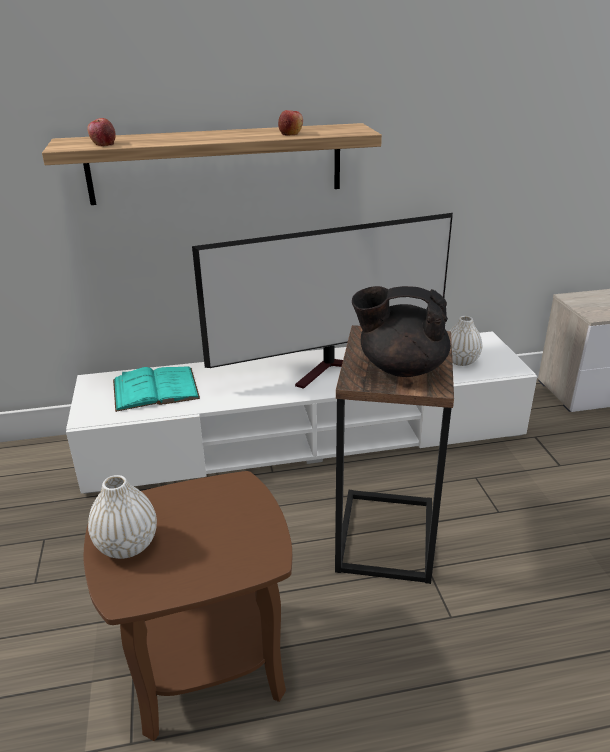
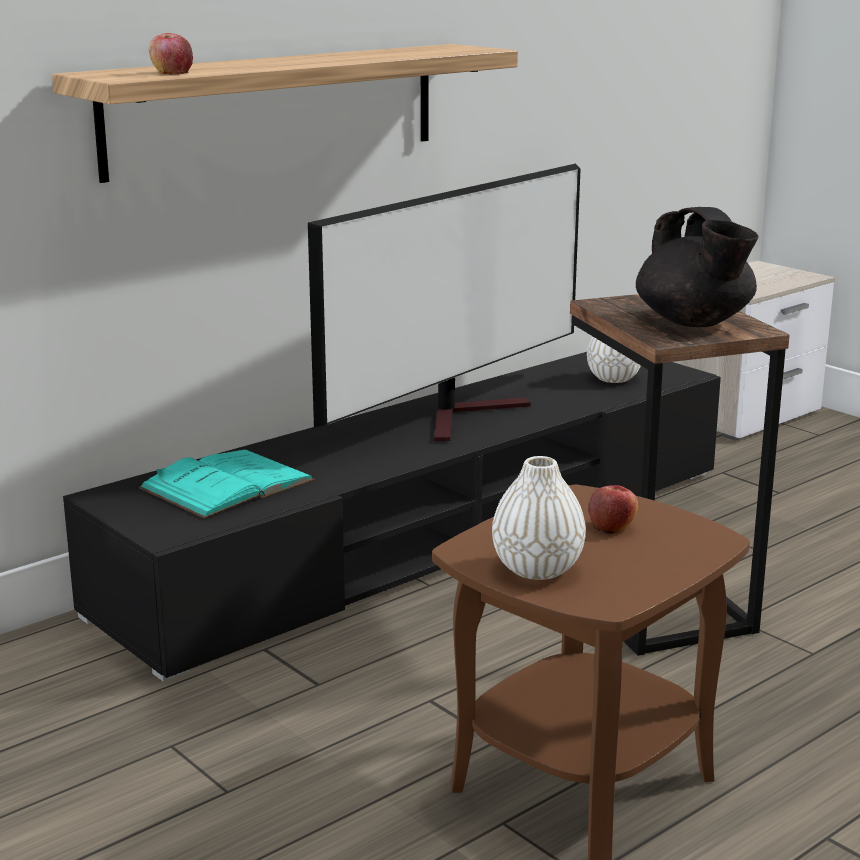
camera: 30 degrees left, 10 degrees down
(291, 134) = (401, 54): apple -> apple (612, 526)
(307, 436) = (431, 538): white tv stand -> black tv stand
(400, 368) = (694, 322): black teapot -> black teapot turned 90 degrees counterclockwise

